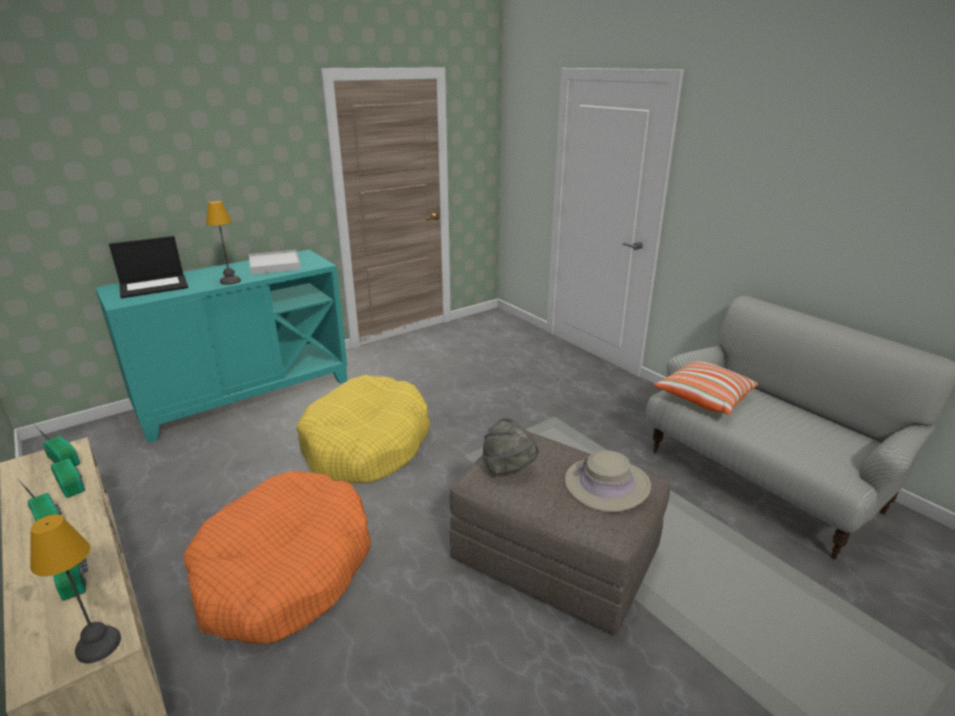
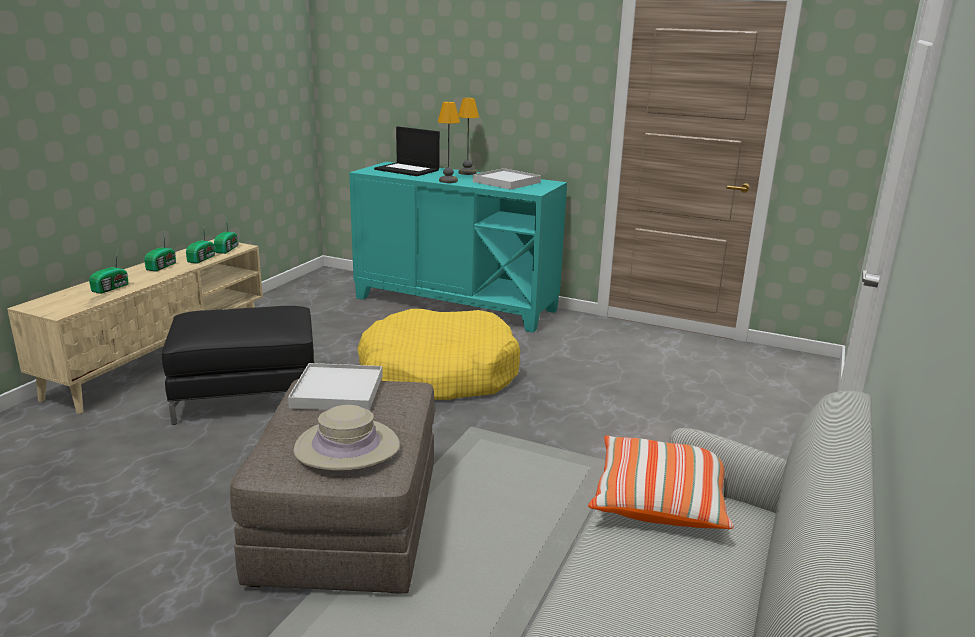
camera: 60 degrees right, 5 degrees down
(100, 645) = (56, 311): table lamp -> table lamp (467, 173)
(285, 570) = (247, 396): orange dog bed -> black ottoman
(509, 469) = (338, 391): grey hat -> white tray

